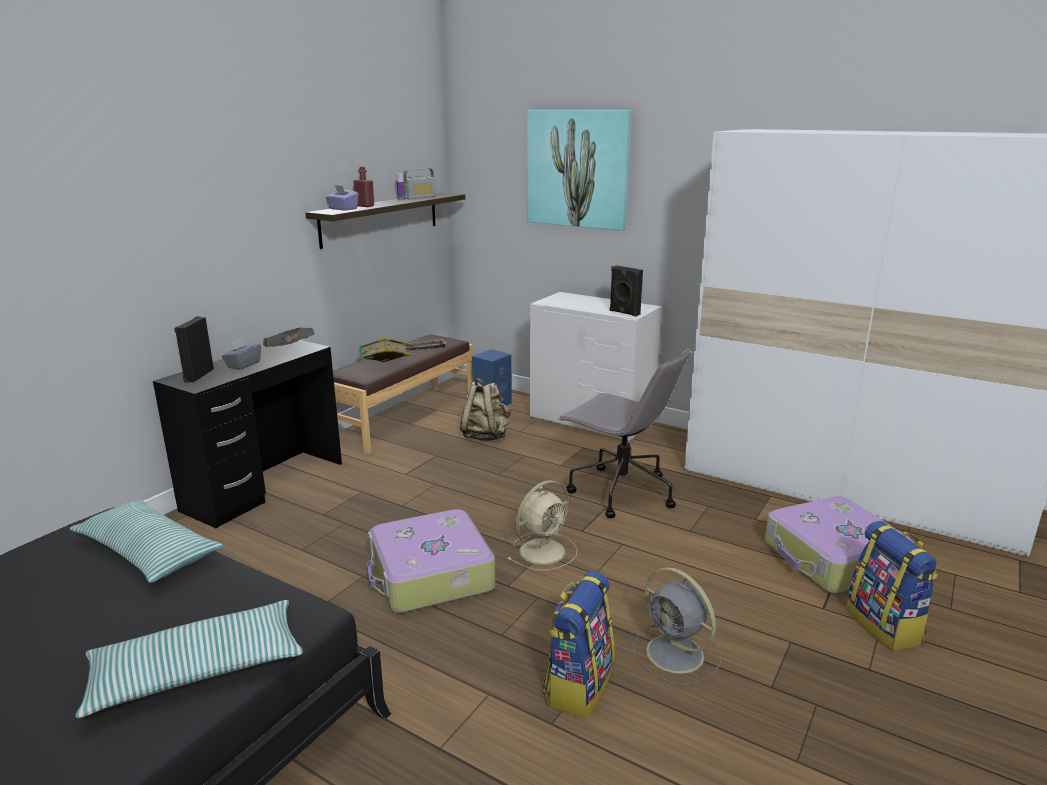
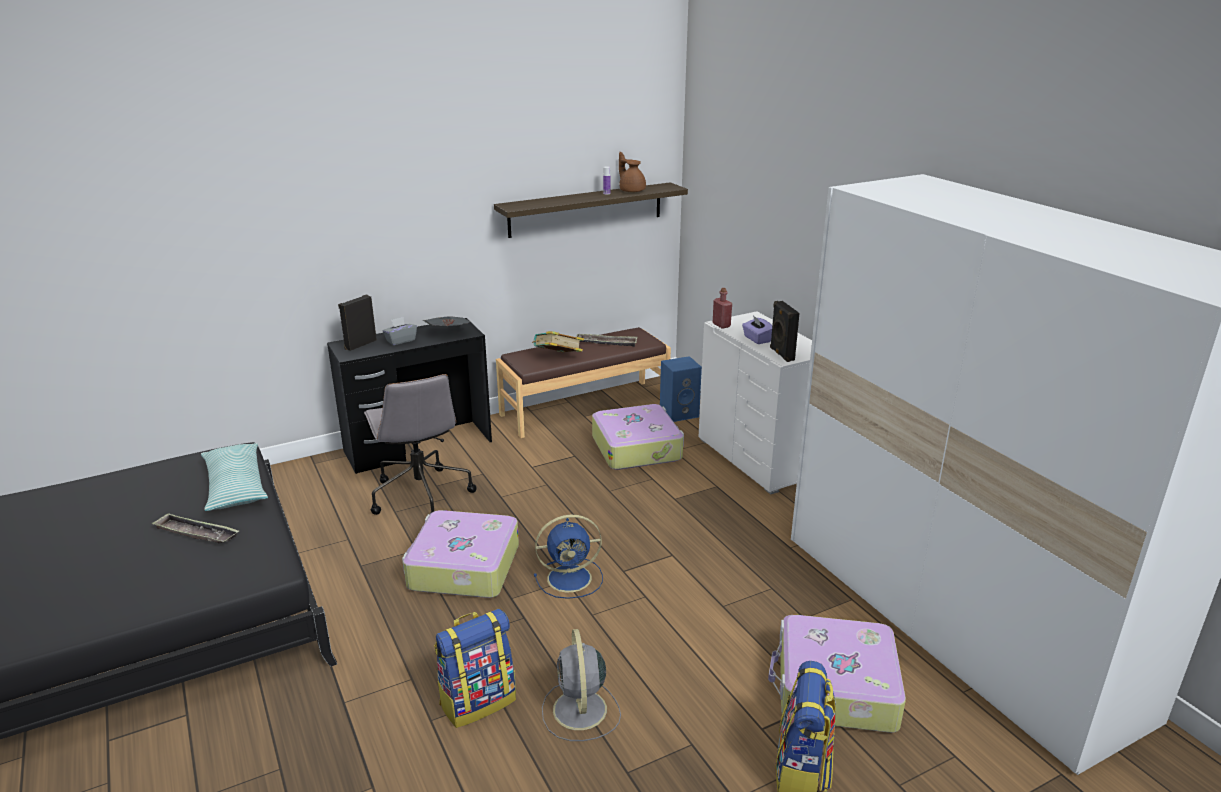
camera: 30 degrees right, 5 degrees up
(152, 614) = (196, 533): none -> tray
(197, 671) = (183, 582): pillow -> none
(343, 209) = (530, 203): purple tissue box -> purple tissue box (757, 339)
(364, 206) = (557, 200): red bottle -> red bottle (721, 325)
(419, 197) = (631, 190): radio -> brown teapot
(485, 436) = (637, 448): beige backpack -> suitcase
(544, 550) = (571, 578): beige fan -> blue fan
(578, 169) = (780, 183): picture -> none
(620, 492) = (700, 544): grey office chair -> grey office chair (420, 494)

